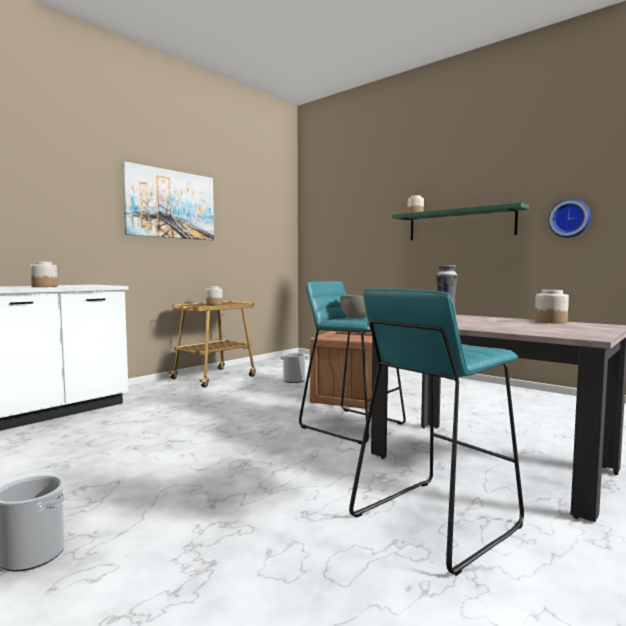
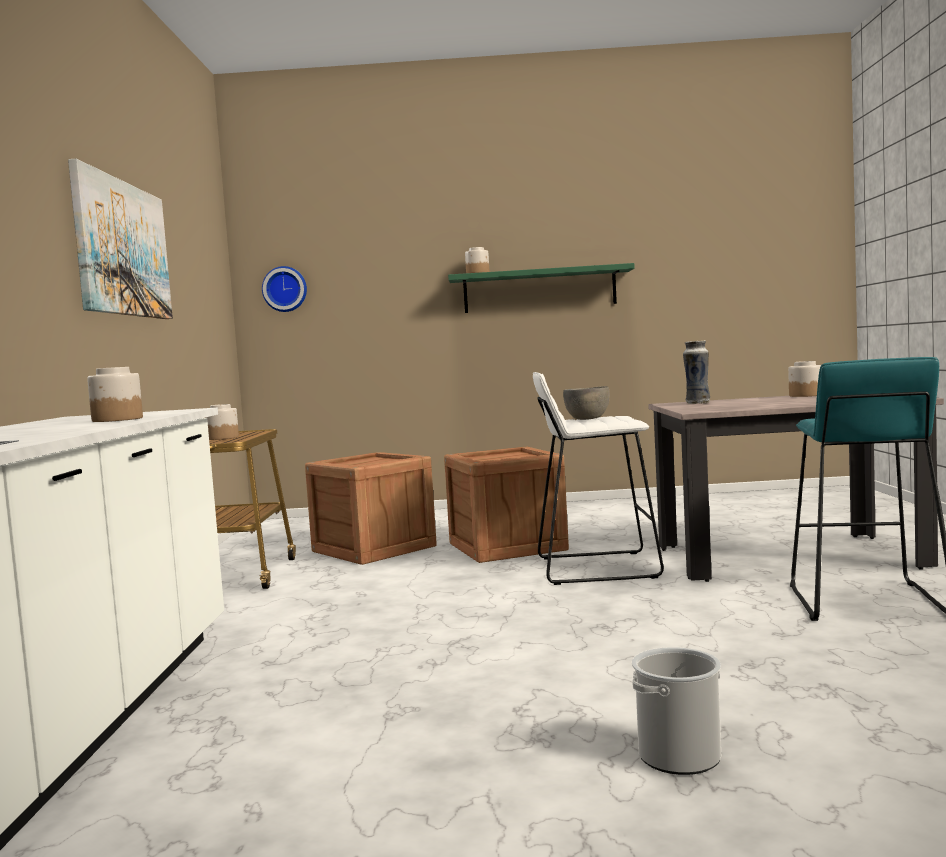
camera: 40 degrees left, 0 degrees up
(294, 380) = (373, 549): bucket -> crate
(352, 425) = (595, 567): turquoise stool -> white stool
(569, 218) = (675, 284): wall clock -> wall clock (285, 289)

